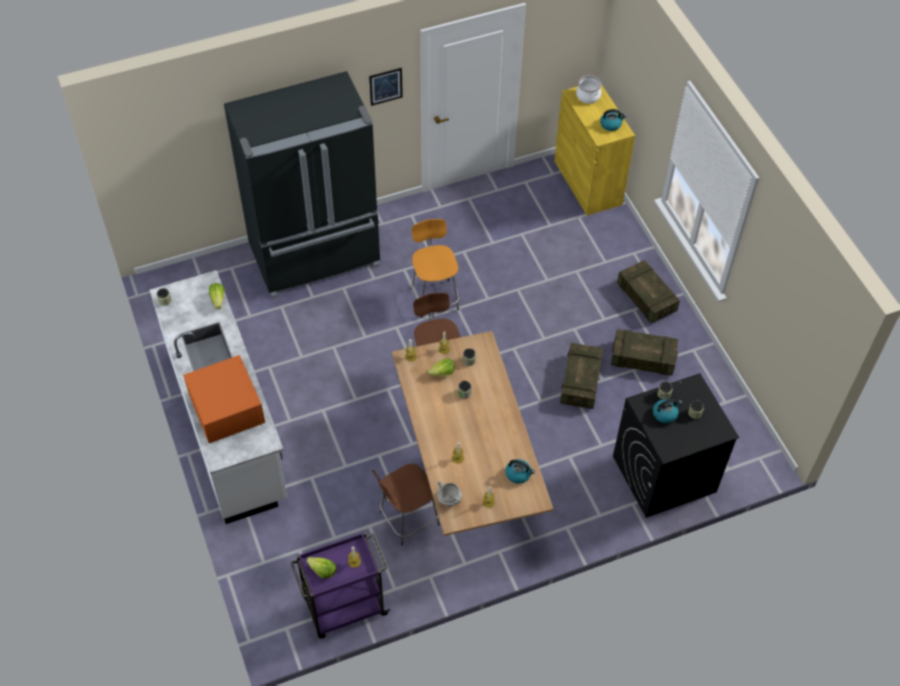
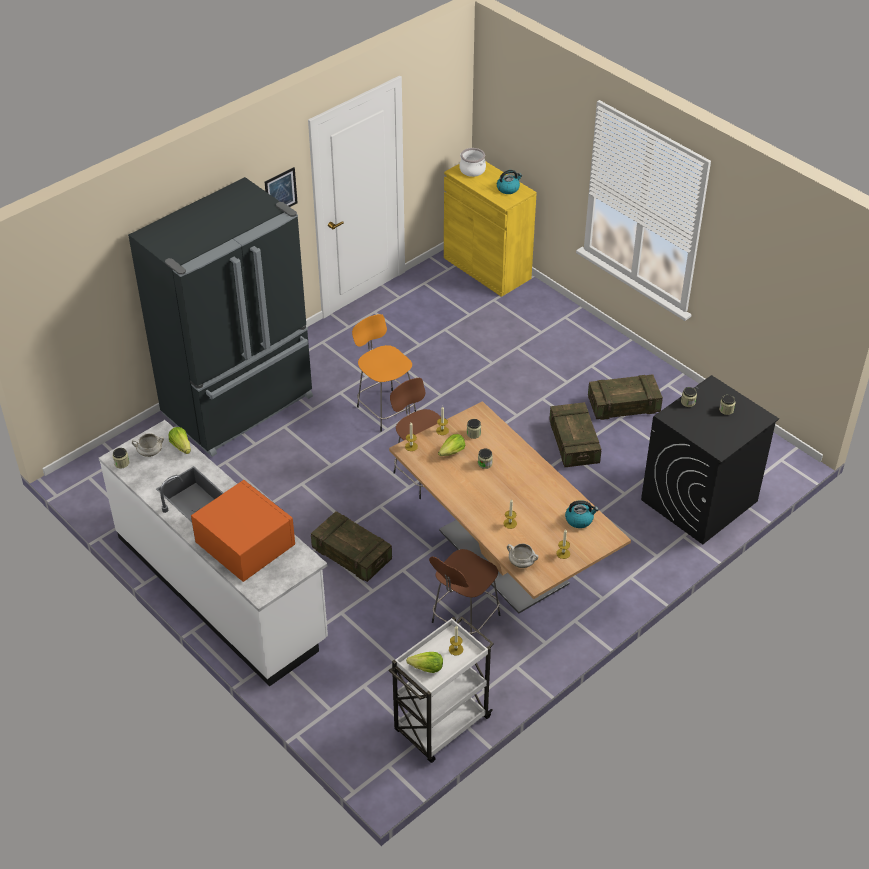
camera: 20 degrees left, 10 degrees down
(190, 298) = (149, 452): none -> white cooking pot
(344, 608) = (441, 725): purple cart -> white cart
(646, 298) = (598, 353): crate -> crate (351, 555)
(665, 414) = (698, 418): kettle -> none

